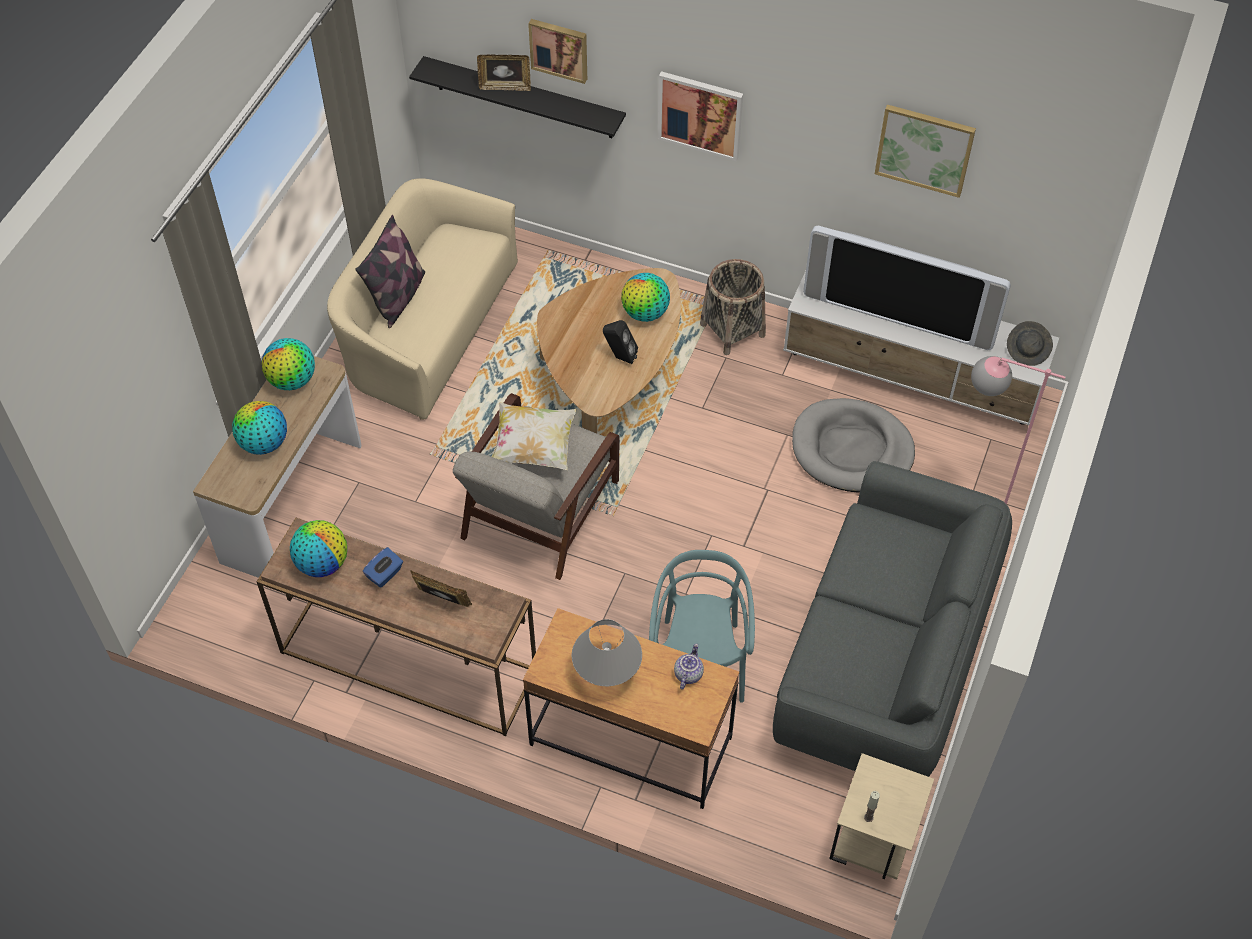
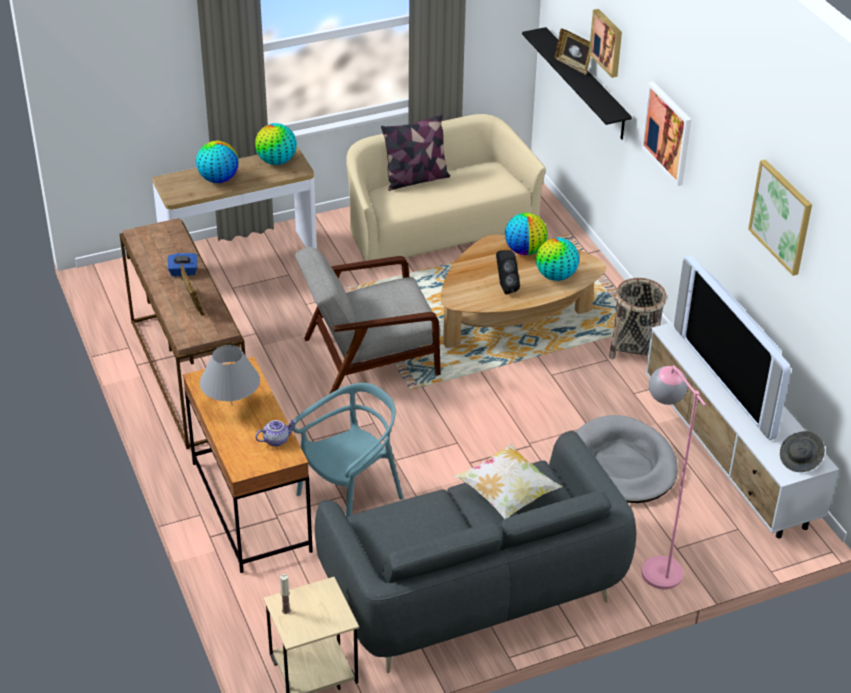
camera: 45 degrees right, 15 degrees down
(322, 563) = (160, 245): globe -> globe (525, 251)
(533, 447) = (382, 296): pillow -> pillow (507, 495)

